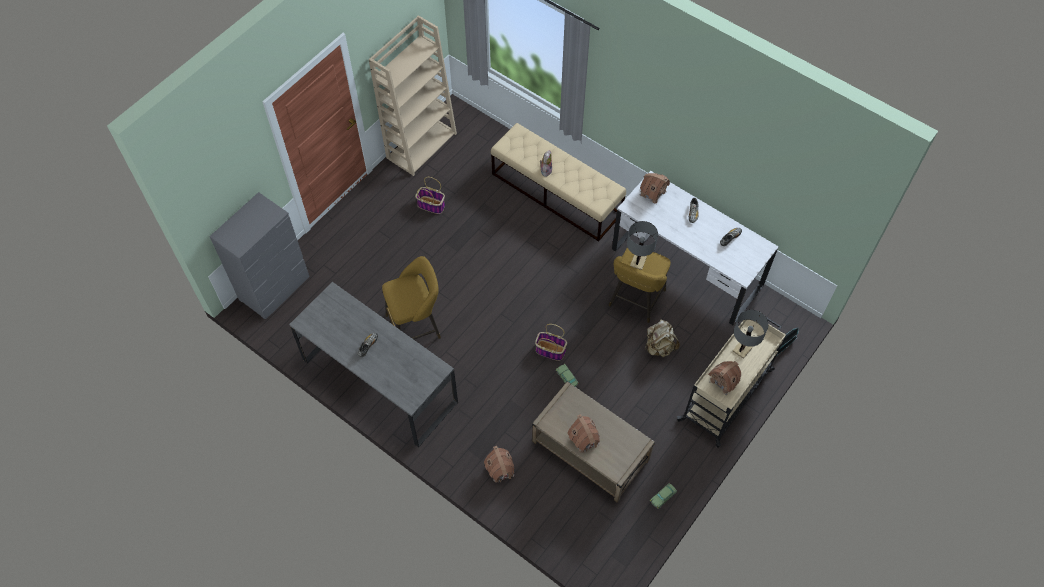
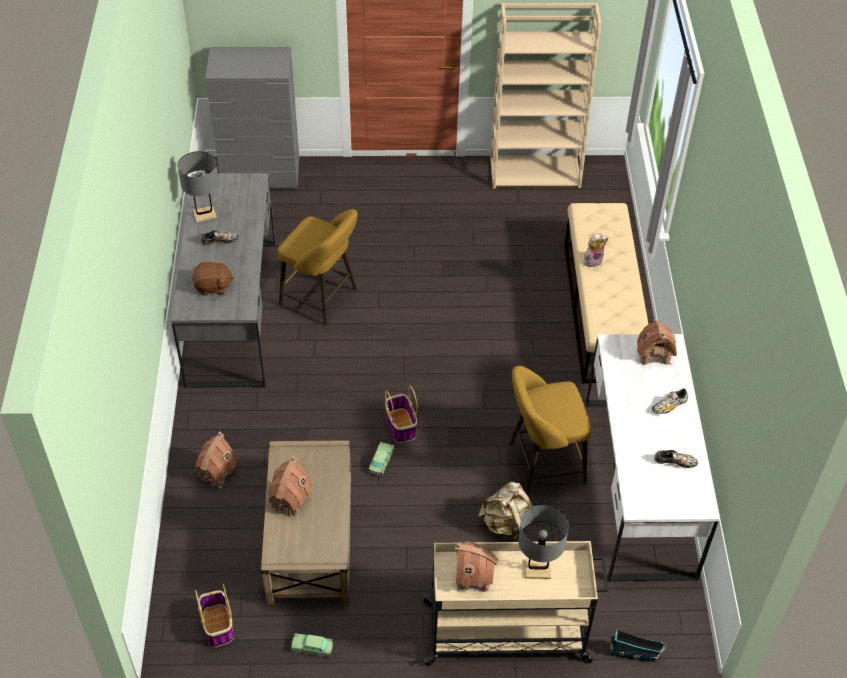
camera: 50 degrees right, 10 degrees down
(404, 374) = (213, 287): none -> brown plush toy
(431, 205) = (474, 223): basket -> basket (218, 626)
(638, 262) = (554, 400): grey table lamp -> grey table lamp (204, 214)

